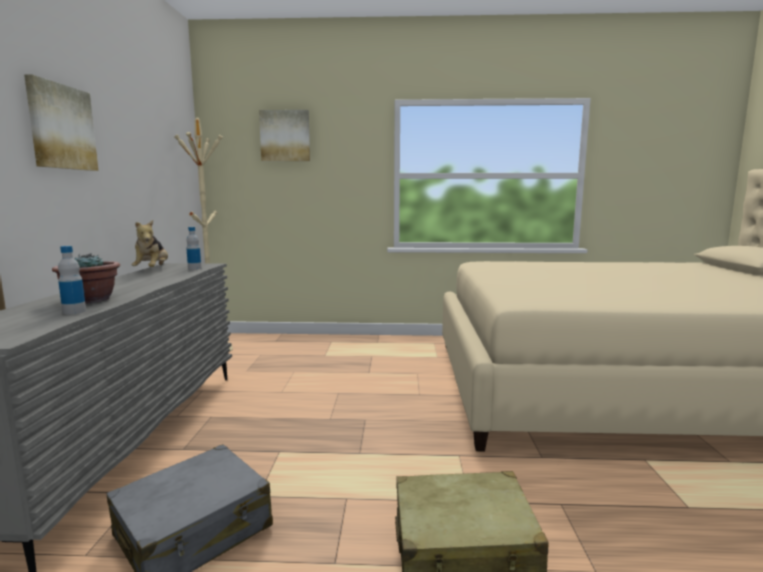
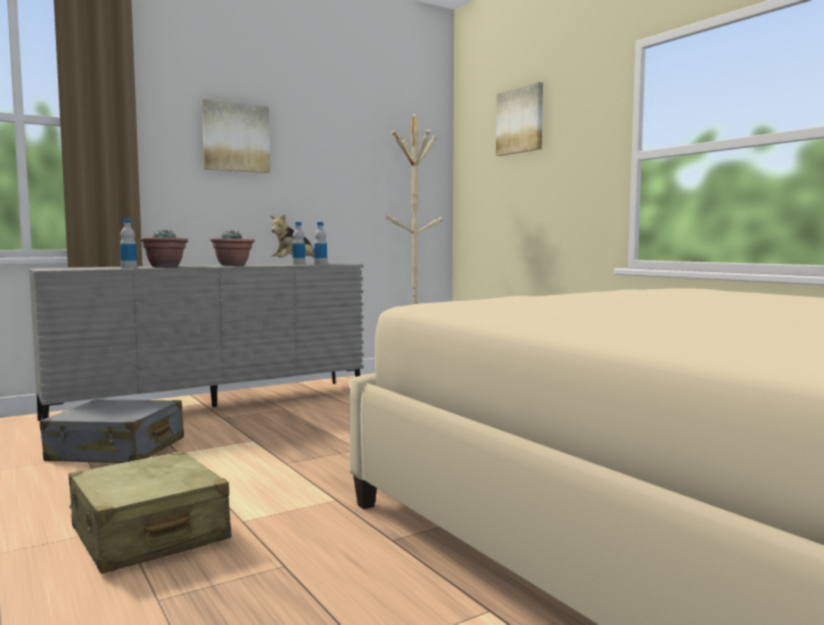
camera: 55 degrees right, 5 degrees down
(136, 284) = (233, 265): none -> potted plant
(176, 271) = (298, 264): none -> bottle

